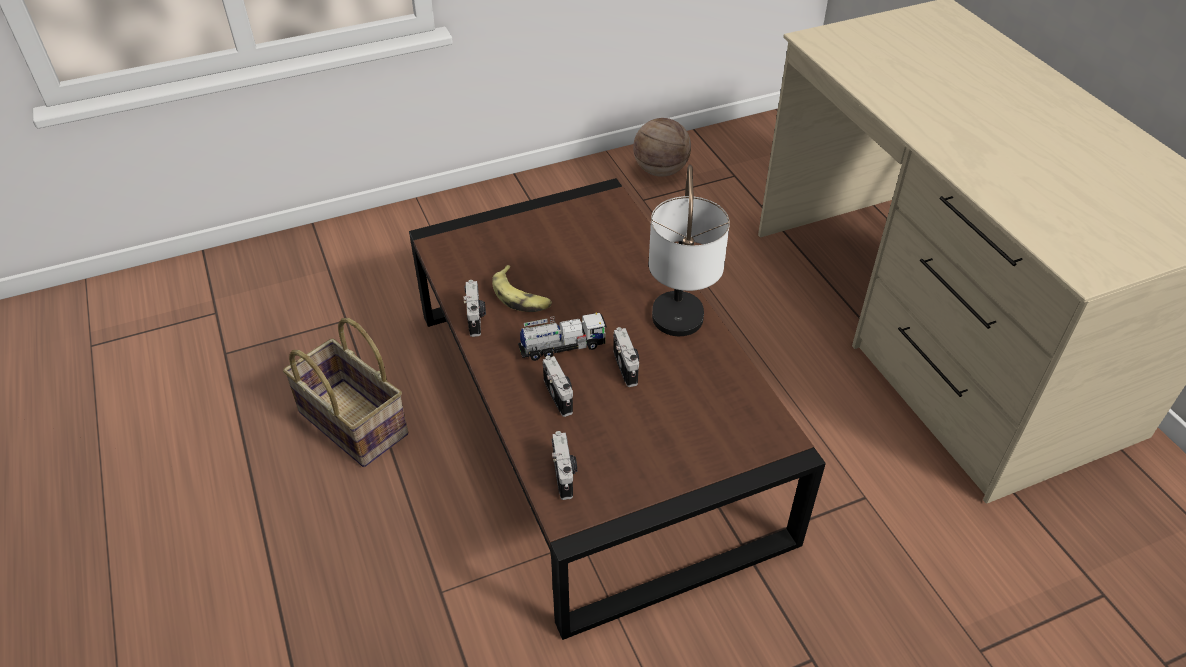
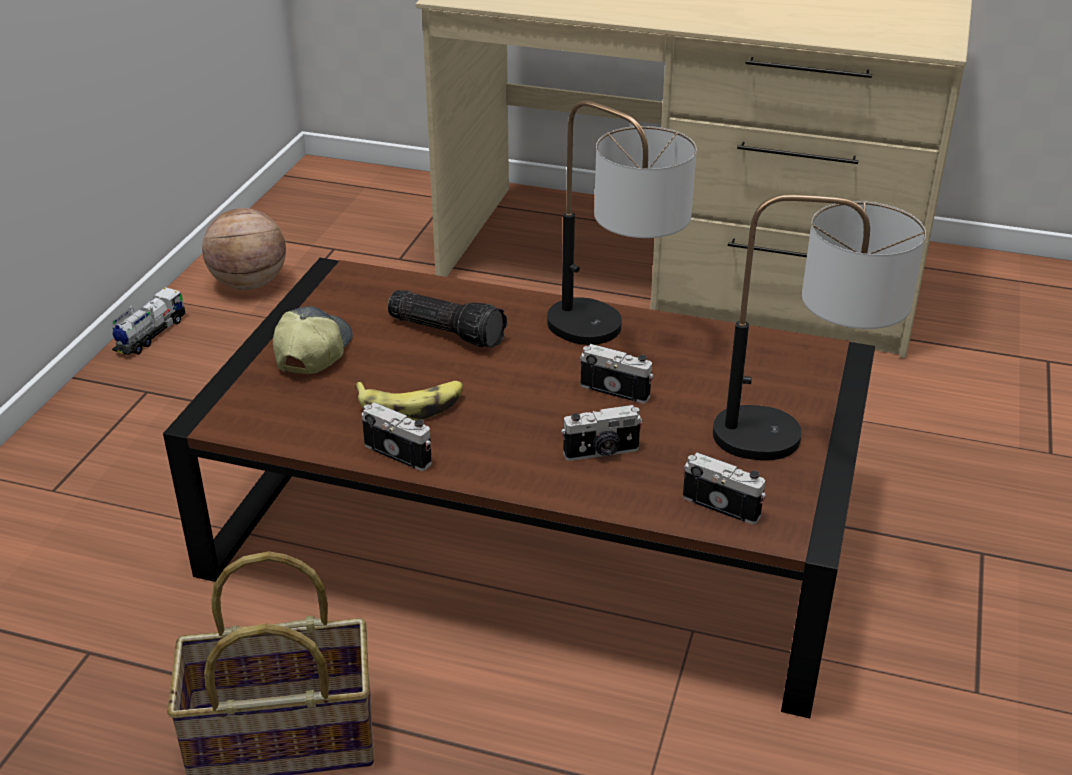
camera: 50 degrees left, 10 degrees down
(526, 232) = (312, 351): none -> cap
(559, 395) = (601, 452): camera -> camera turned 150 degrees clockwise
(562, 346) = (530, 415): toy truck -> toy truck (150, 335)
(604, 267) = (448, 331): none -> flashlight
(669, 478) = (800, 440): none -> table lamp

